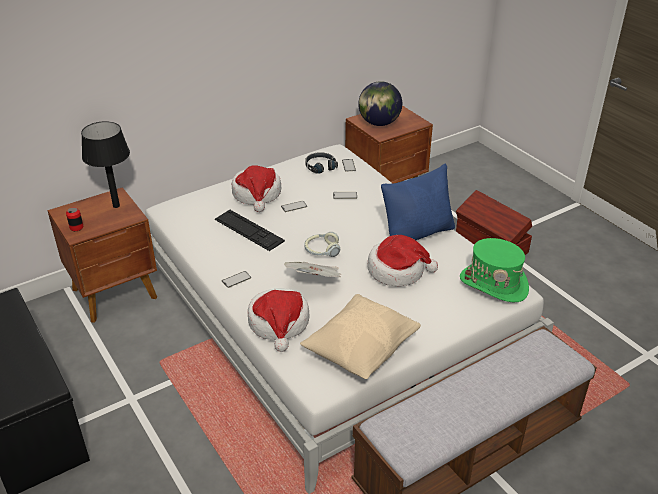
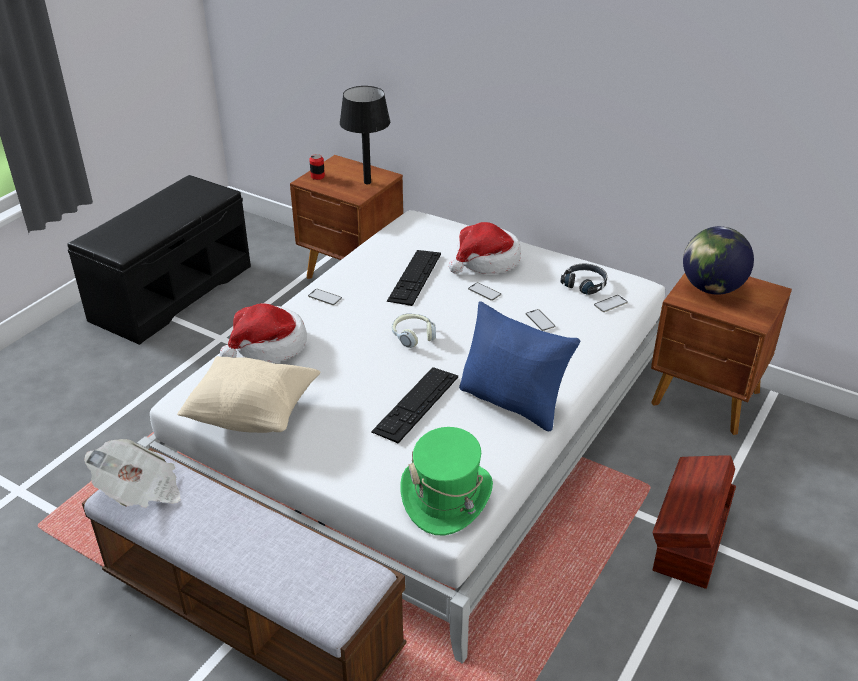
camera: 65 degrees right, 0 degrees up
(315, 281) = (353, 347): newspaper -> newspaper (140, 491)
(397, 270) = (416, 403): hat -> keyboard

